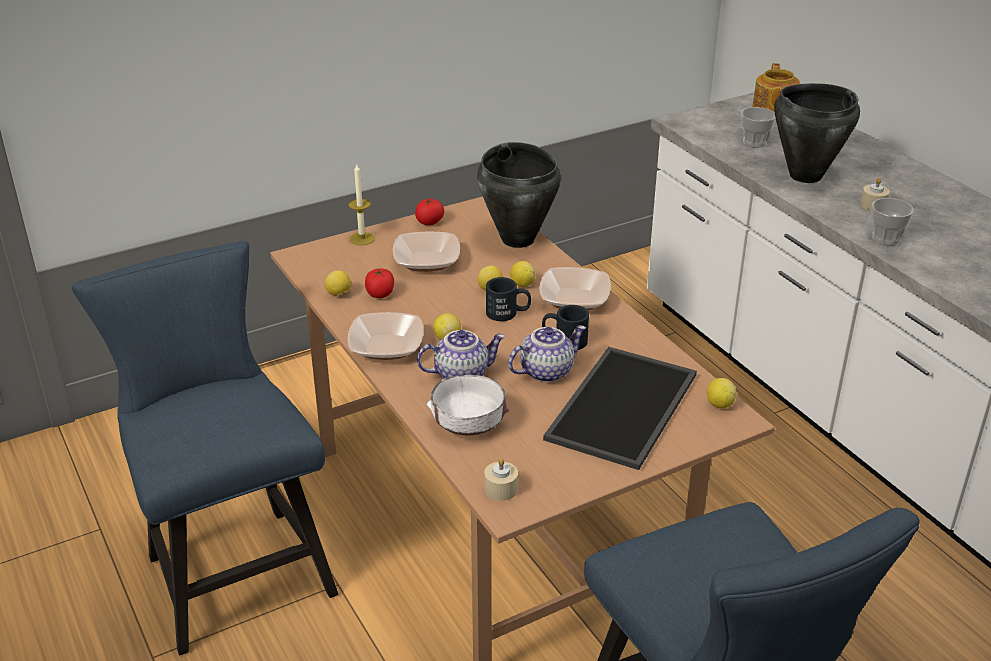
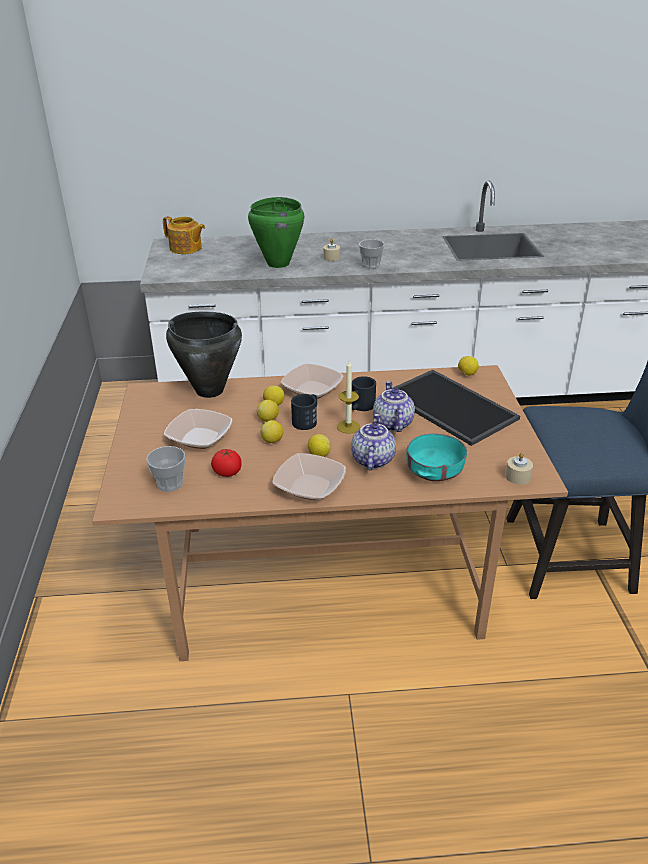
camera: 65 degrees left, 0 degrees up
(233, 568) = (288, 767): blue chair -> none
(339, 294) = (207, 494): lemon -> lemon (272, 441)
(362, 239) = (128, 462): candle -> candle (348, 426)
(429, 222) = (139, 422): tomato -> none
(469, 423) = (435, 471): white bowl -> turquoise bowl
(754, 142) = (218, 264): cup -> cup (170, 484)
(804, 175) = (277, 264): black cooking pot -> green cooking pot

